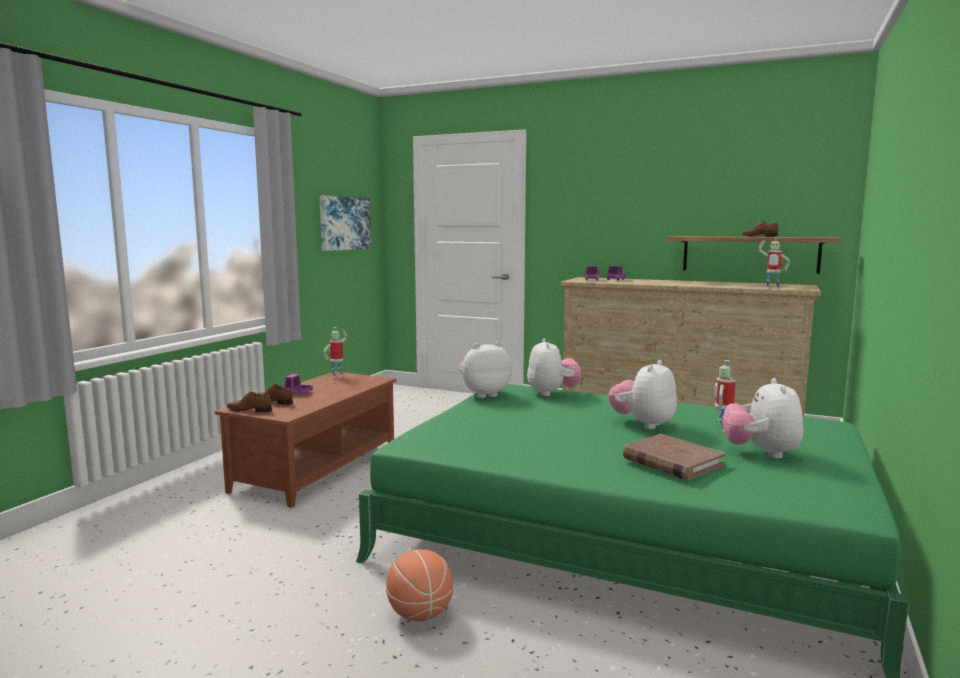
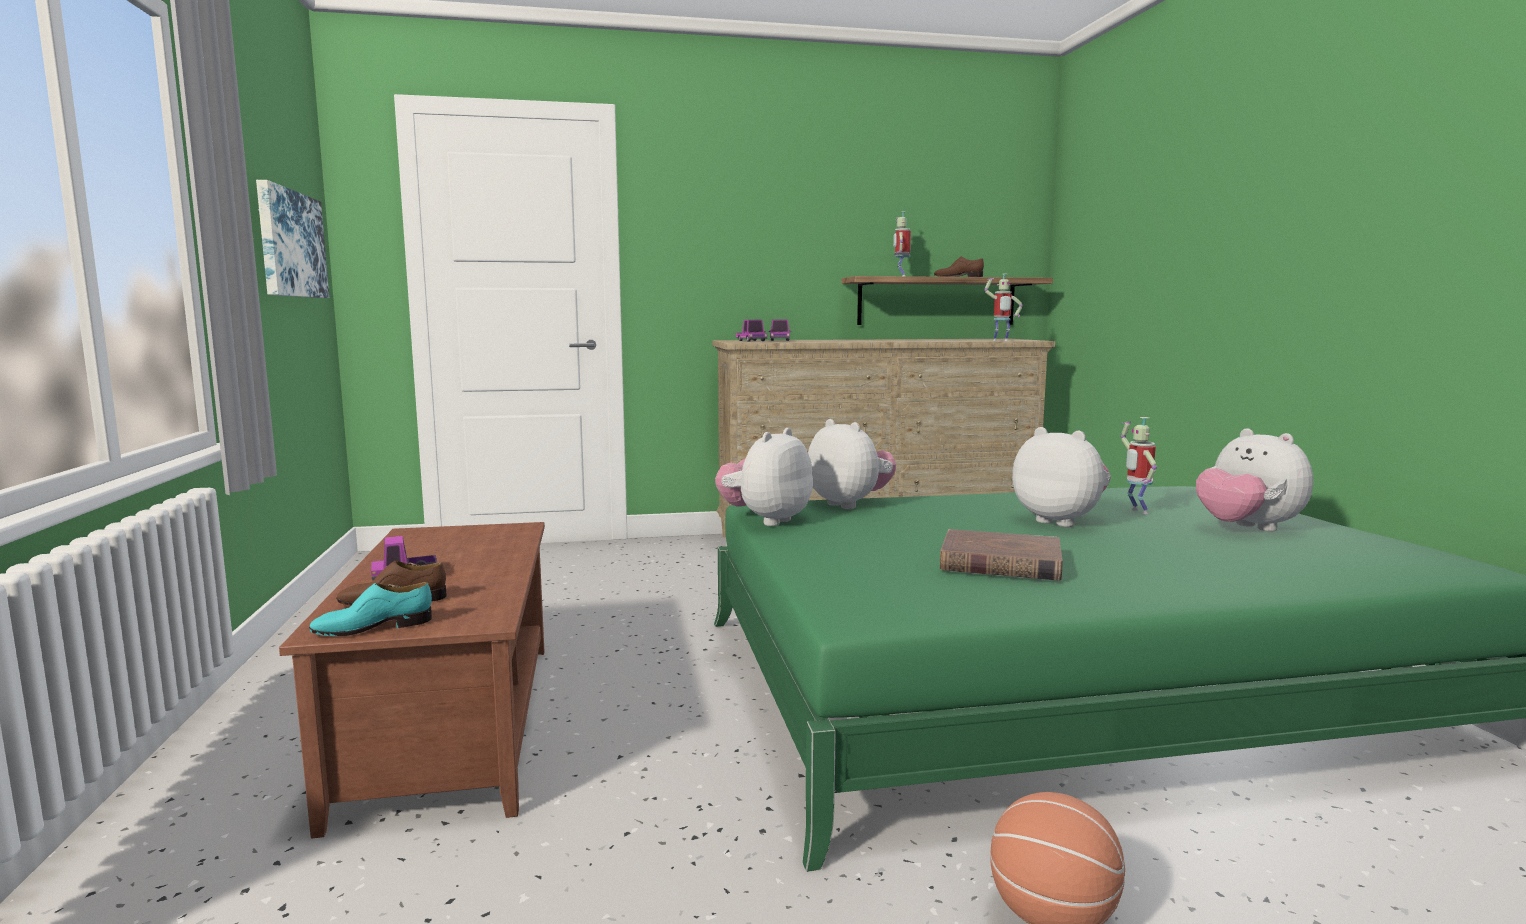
camera: 35 degrees left, 0 degrees up
(249, 410) = (373, 628): brown shoe -> turquoise shoe
(337, 376) = (424, 535): toy robot -> toy robot (901, 277)
(643, 424) = (1060, 521): plush toy -> plush toy turned 135 degrees clockwise
(672, 461) = (1216, 556): brown book -> brown book (1000, 562)

